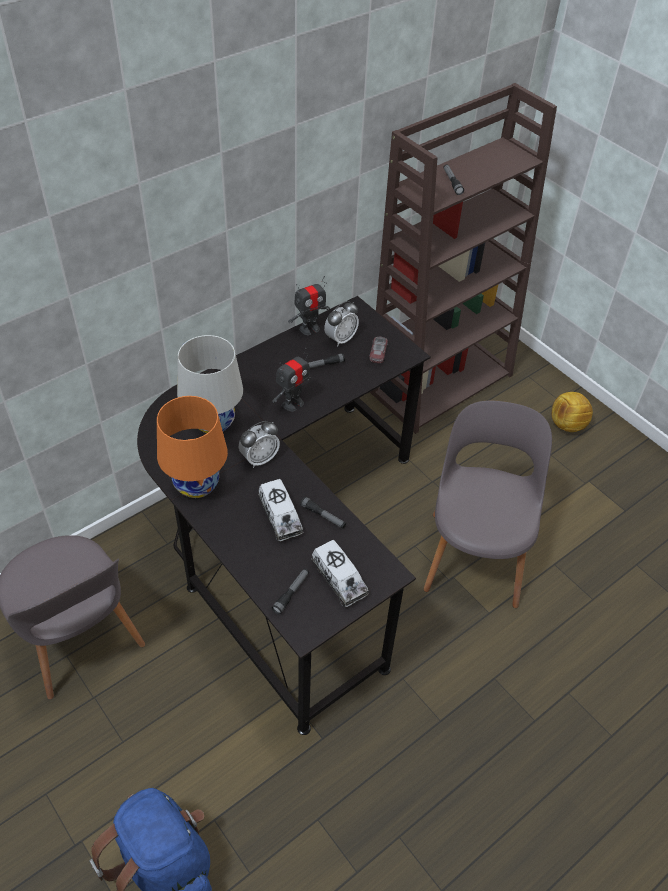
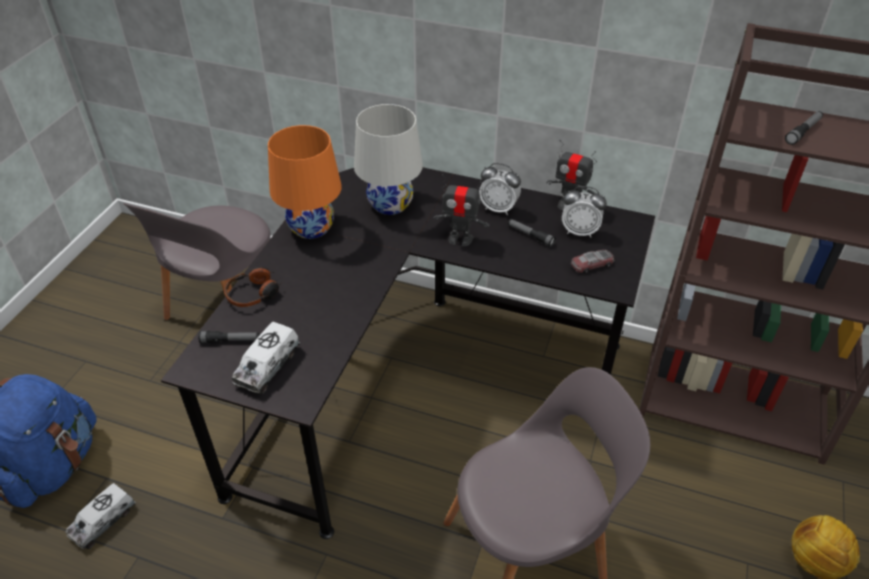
camera: 60 degrees right, 5 degrees down
(248, 556) = (254, 293): none -> headphones
(259, 458) = (372, 249): alarm clock -> alarm clock (498, 208)
(280, 517) = (314, 293): toy truck -> toy truck (103, 521)
(323, 516) = (337, 321): flashlight -> none

